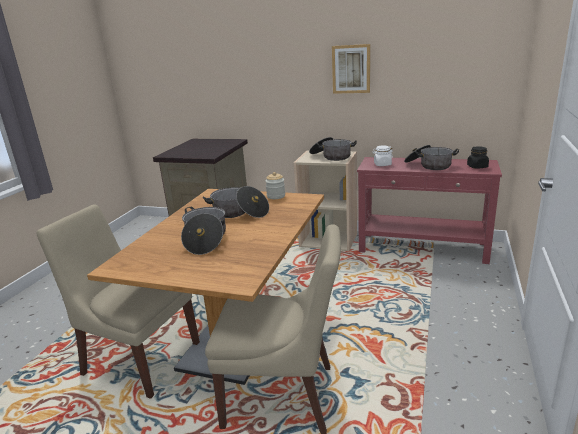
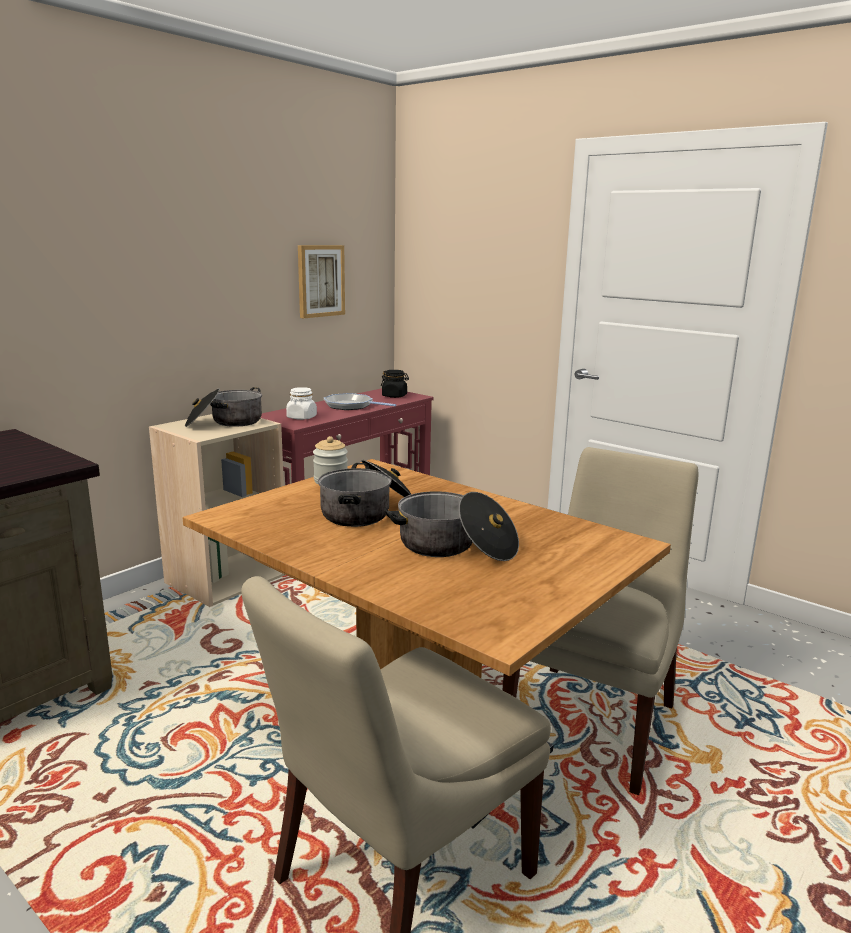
camera: 70 degrees left, 5 degrees down
(351, 69) = (209, 269): picture -> picture (320, 281)
(429, 165) = (351, 406): cooking pot -> frying pan

